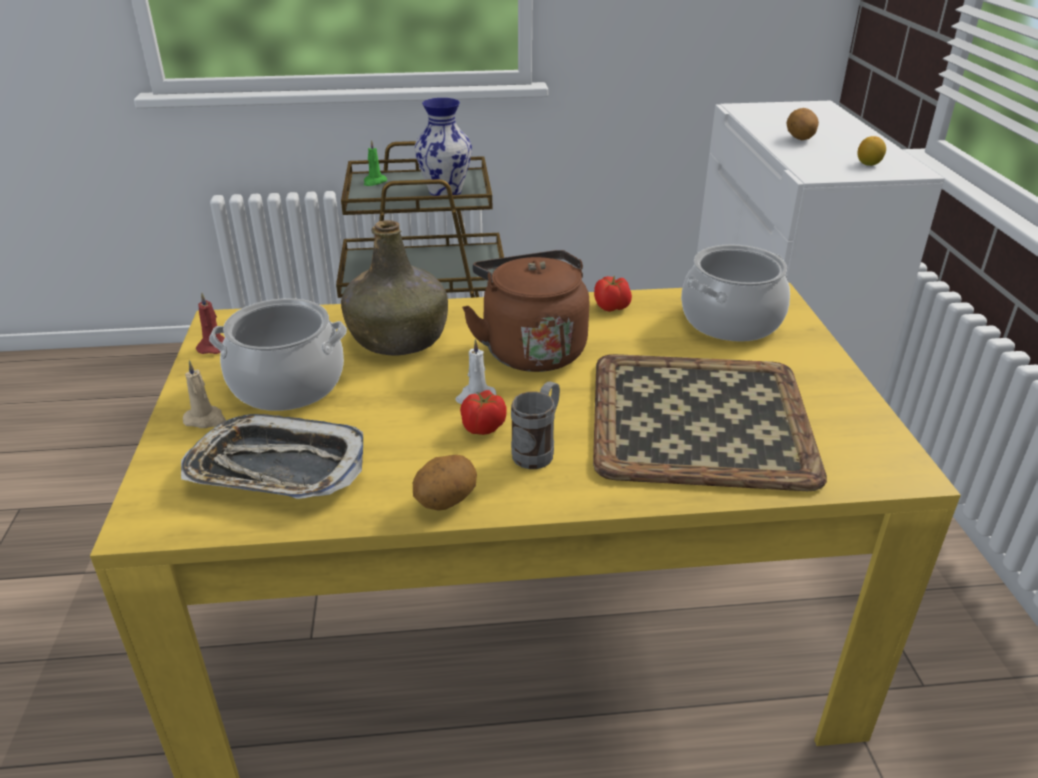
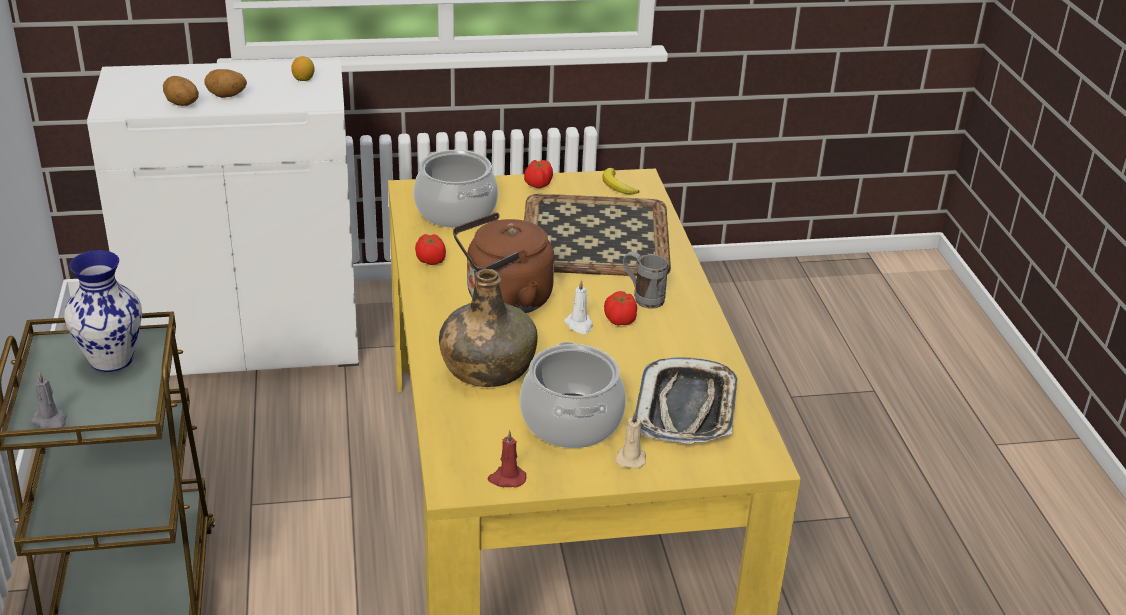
camera: 95 degrees left, 0 degrees up
(374, 182) = (51, 420): green candle -> grey candle
(445, 501) = (705, 333): potato -> potato (181, 104)
(832, 378) = (538, 184): none -> tomato
(867, 448) = (617, 186): none -> banana

